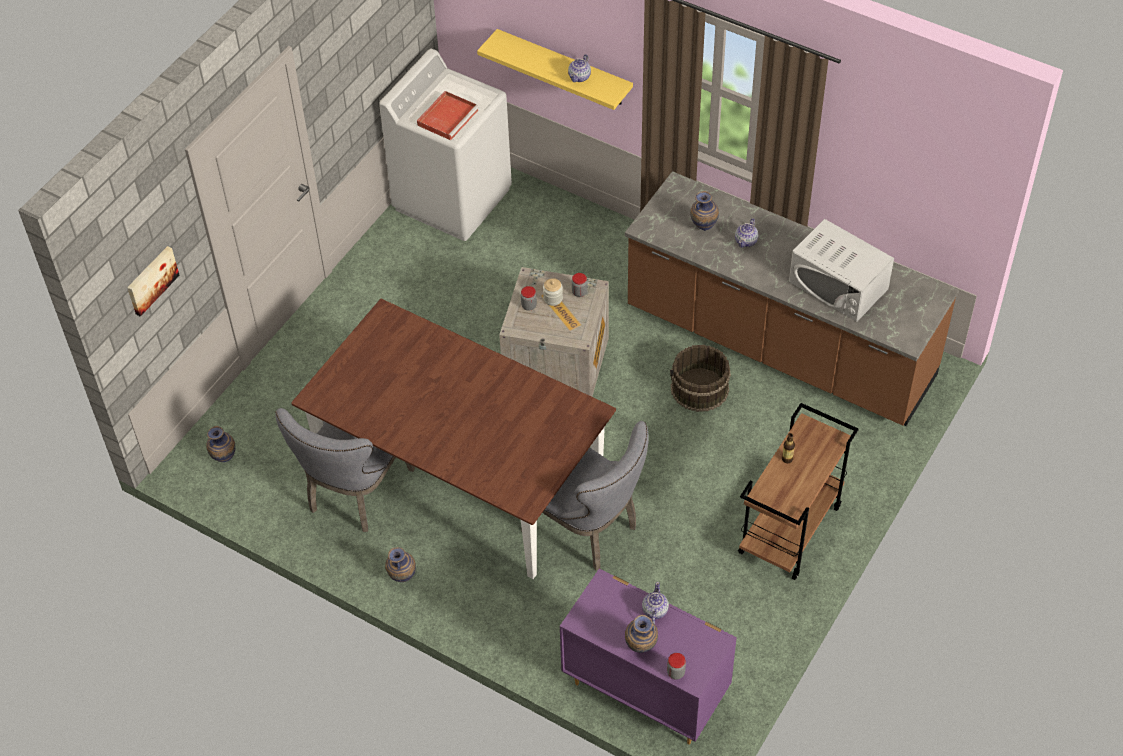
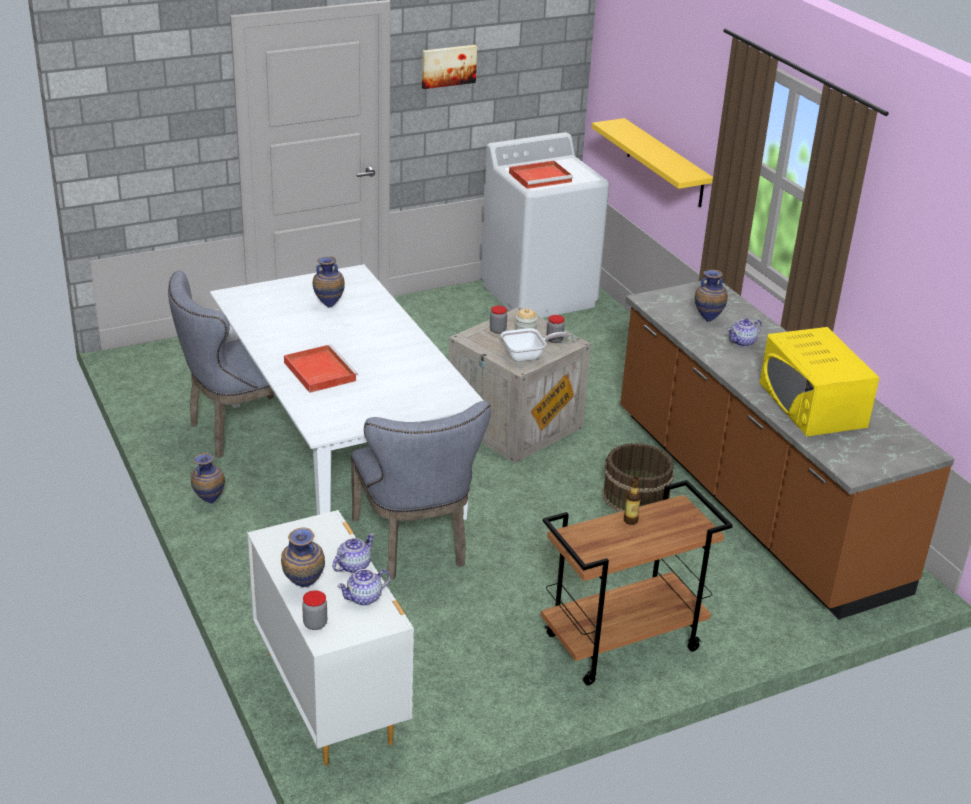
camera: 30 degrees right, 20 degrees down
(151, 280) = (152, 128): picture -> picture (448, 66)
(224, 458) = (167, 365): vase -> vase (329, 305)
(460, 477) = (341, 458): brown dining table -> white dining table
(465, 444) = (319, 371): none -> red tray
(575, 323) = (527, 356): none -> frying pan
(580, 77) = (666, 160): teapot -> teapot (364, 598)
(644, 691) = (330, 695): purple dresser -> white dresser
(838, 285) = (812, 405): white microwave -> yellow microwave

